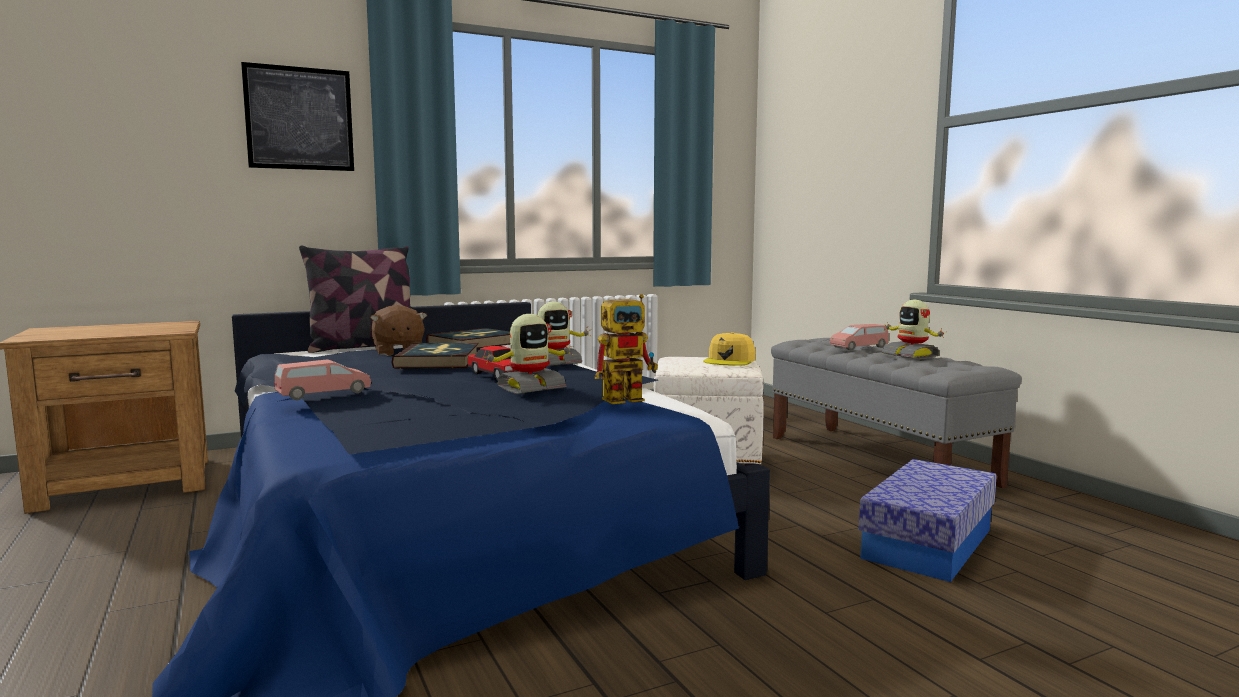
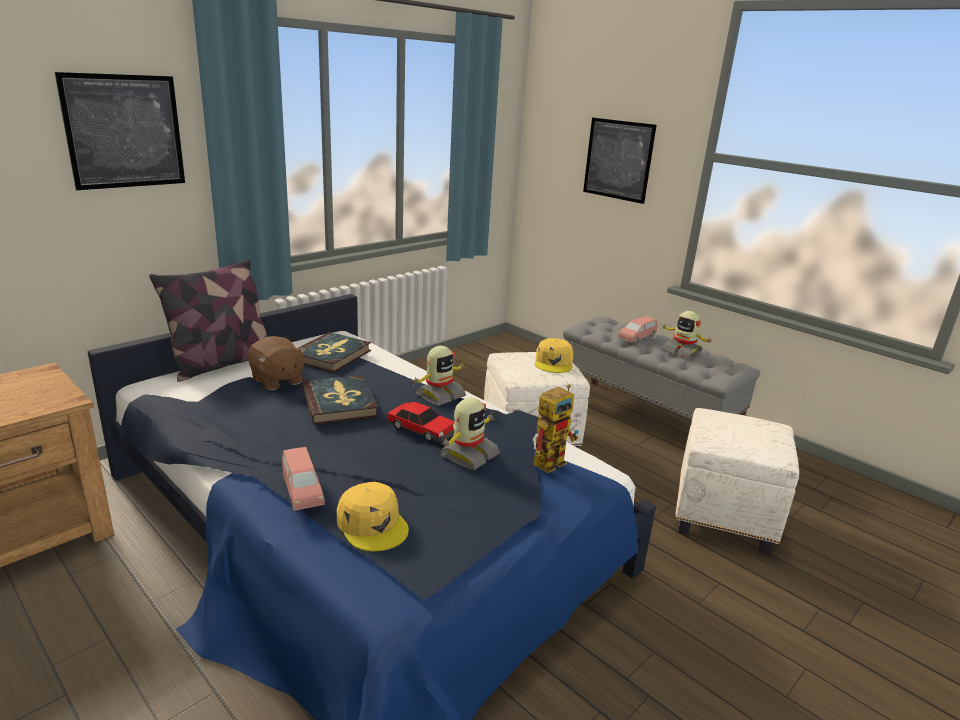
camera: 20 degrees left, 15 degrees up
(323, 394) = (302, 490): pink toy car -> pink toy car turned 120 degrees clockwise
(365, 415) = (372, 524): none -> yellow cap
(848, 156) = (618, 160): none -> picture
(927, 543) = (722, 516): storage box -> white ottoman

